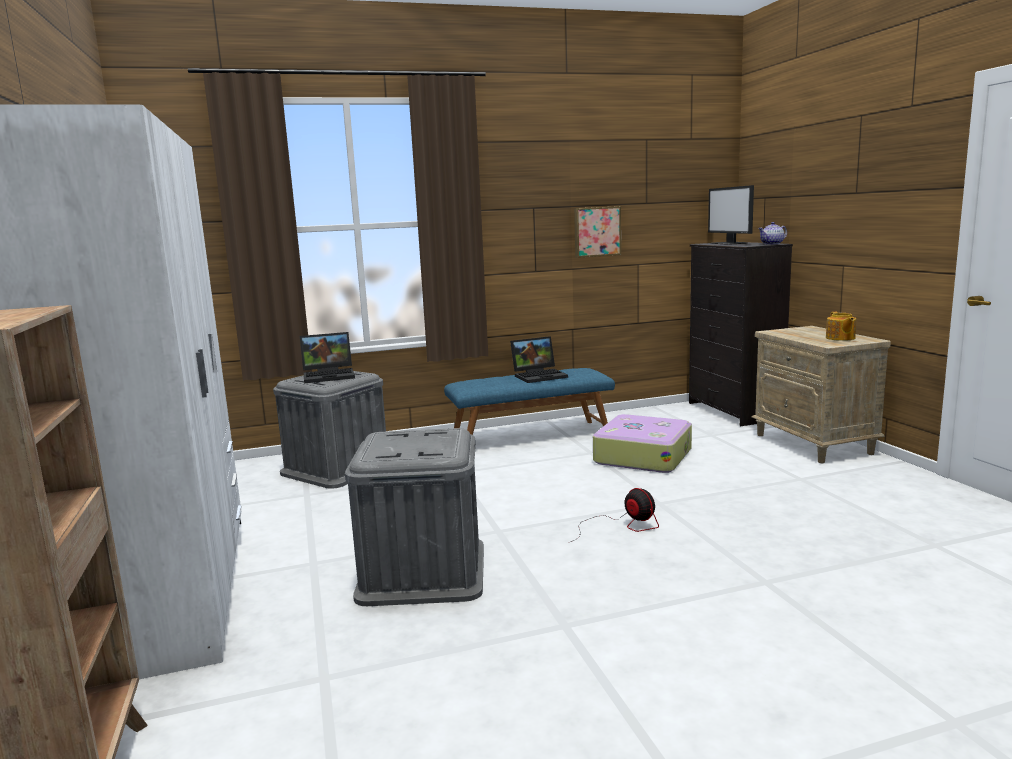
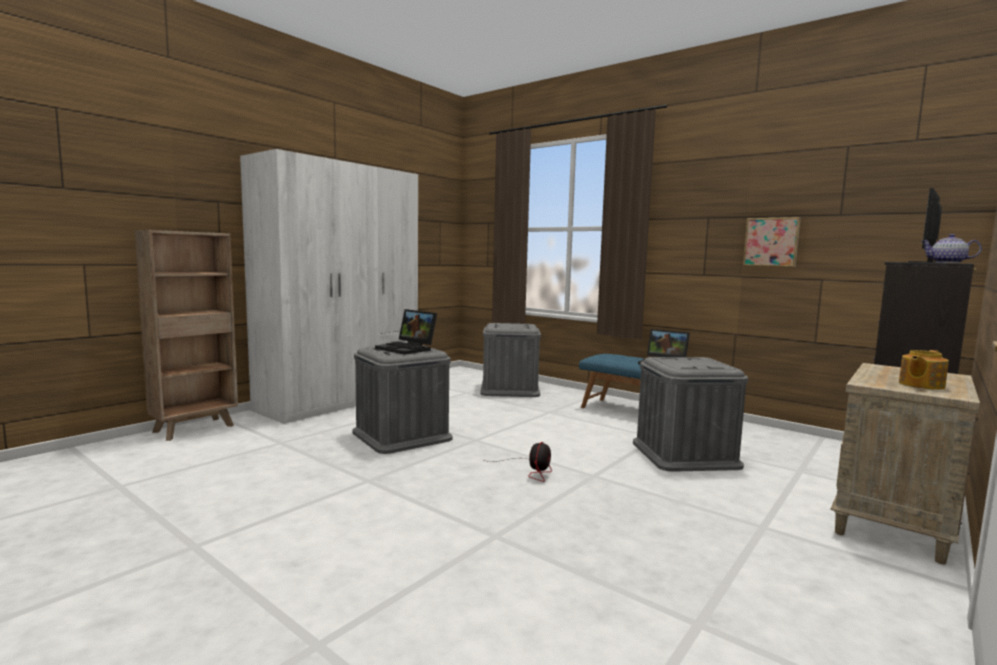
camera: 55 degrees right, 5 degrees down
(330, 375) = (514, 325): laptop -> laptop (408, 349)
(642, 456) = (684, 454): suitcase -> grey storage box

